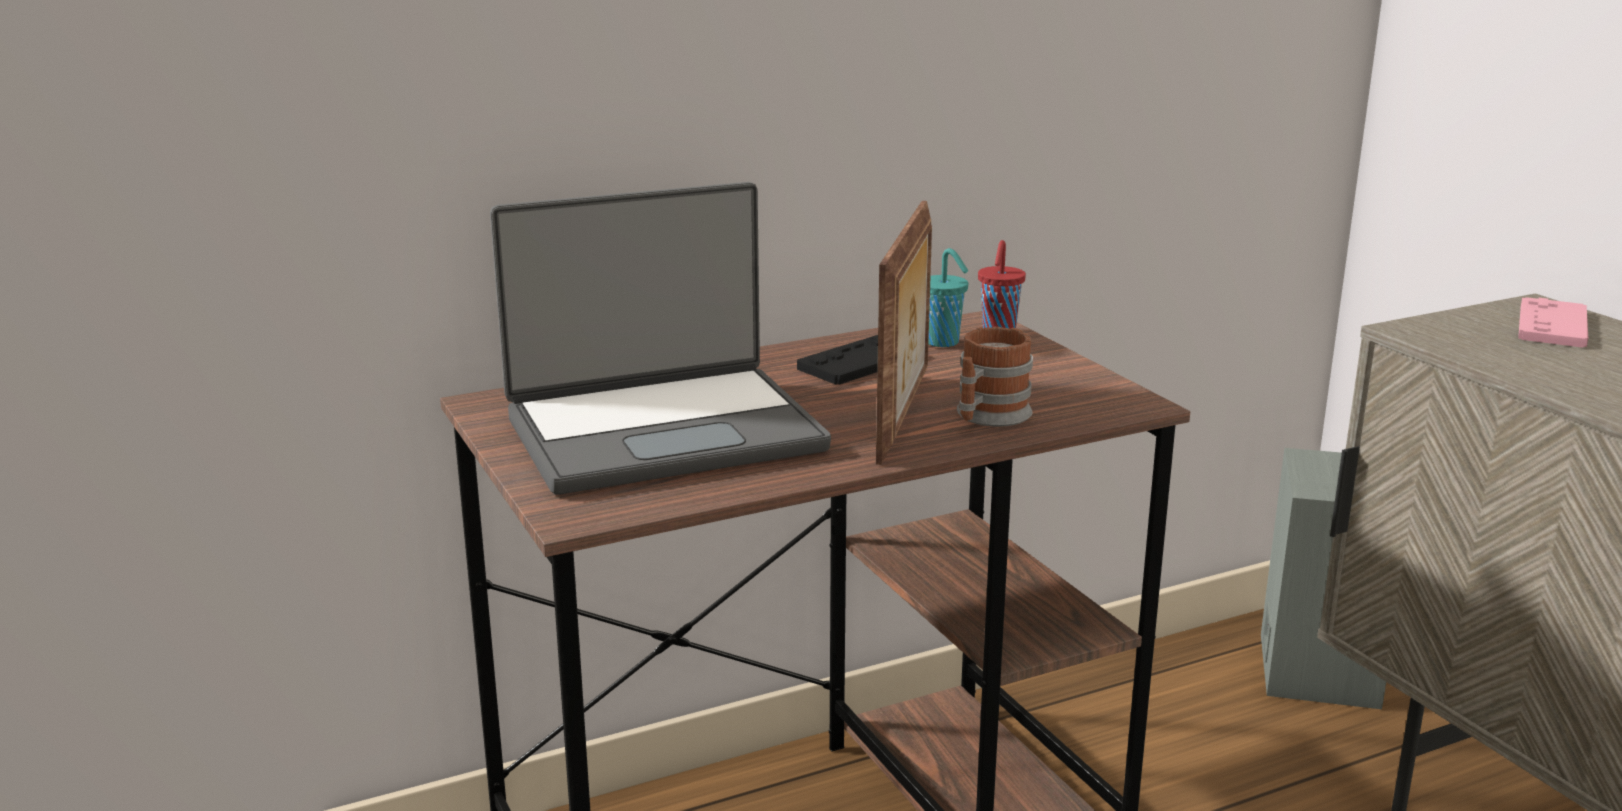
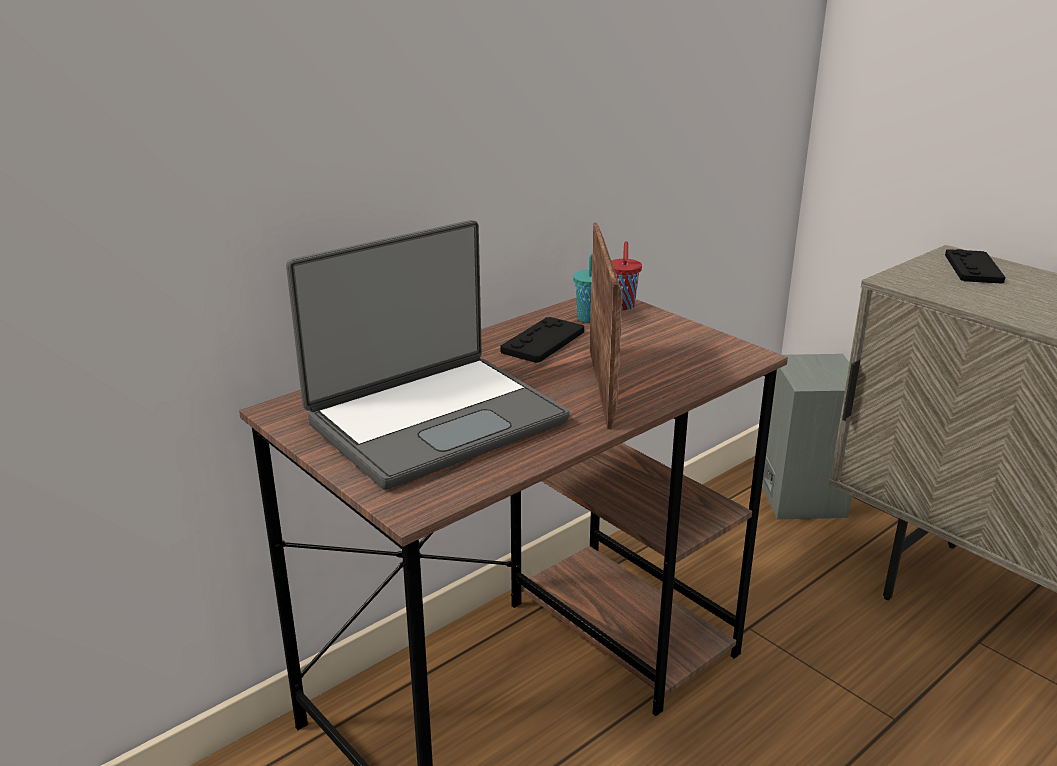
camera: 15 degrees left, 5 degrees up
(987, 417) = (659, 378): mug -> none
(1552, 325) = (973, 268): pink game controller -> black game controller

